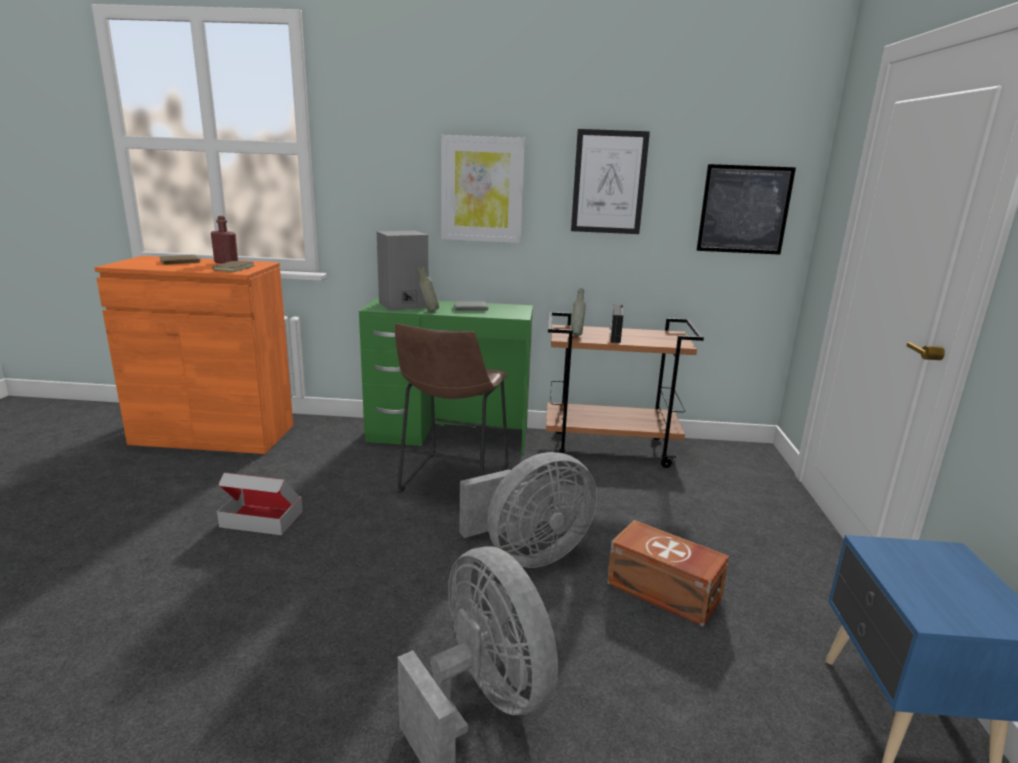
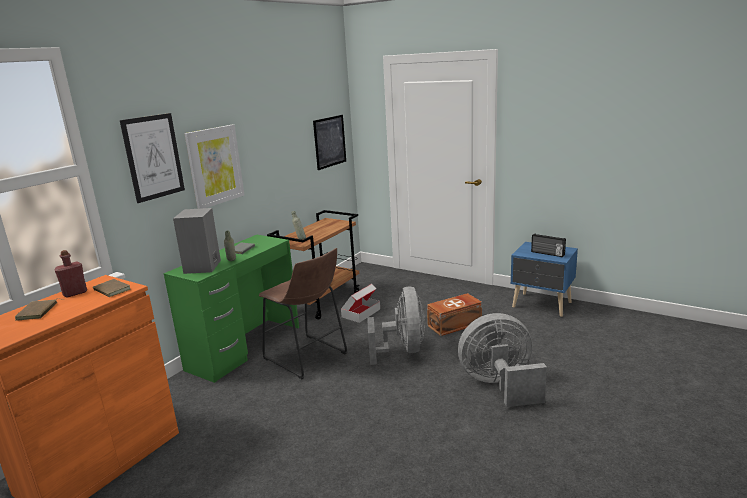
camera: 60 degrees left, 0 degrees up
(262, 519) = (285, 440): cardboard box -> cardboard box (361, 313)
(609, 182) = (276, 142): picture -> picture (153, 157)
(614, 336) = (314, 232): radio -> radio (547, 253)

